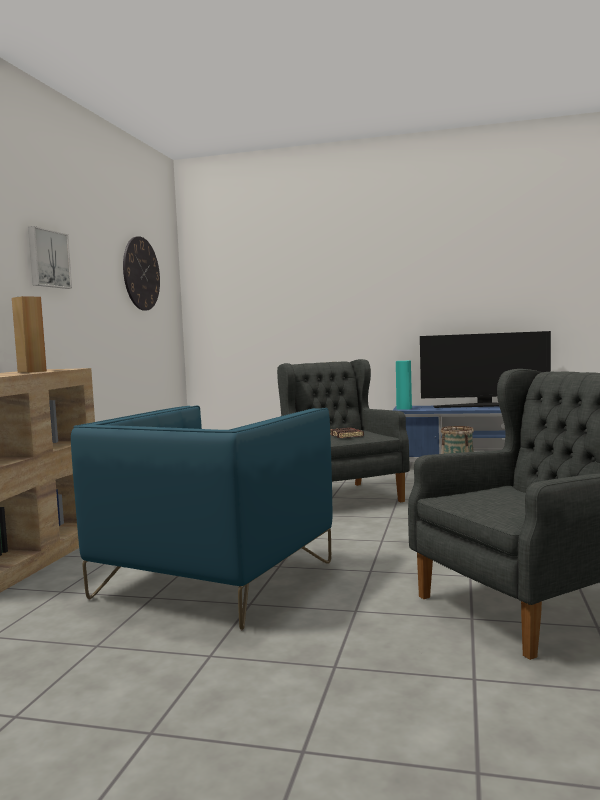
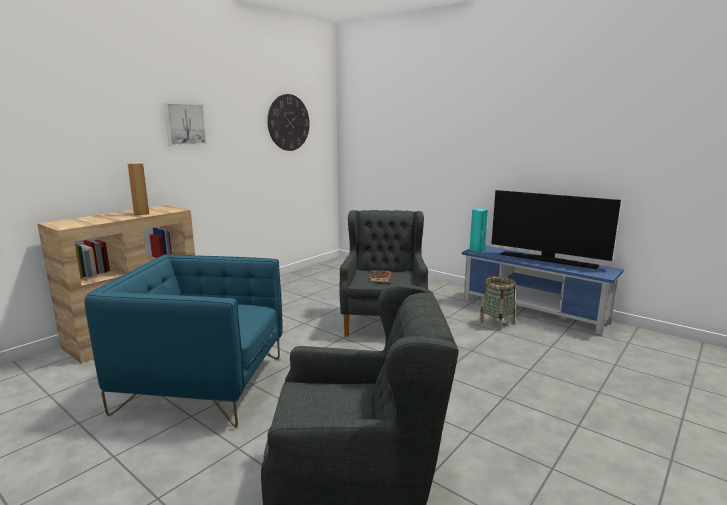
camera: 25 degrees right, 10 degrees up
(216, 579) = (203, 385): blue armchair -> blue armchair turned 45 degrees clockwise

